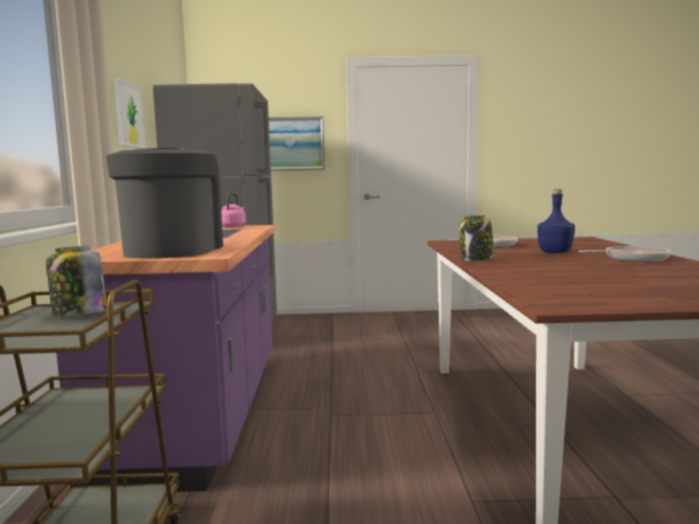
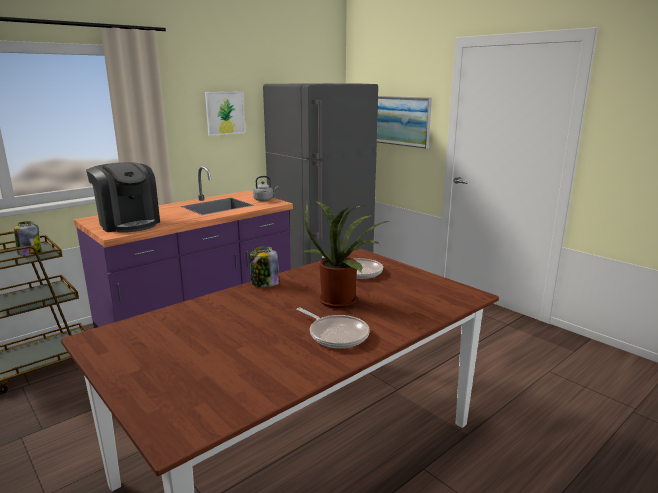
camera: 50 degrees right, 10 degrees up
(172, 251) = (128, 223): coffee machine -> coffee machine turned 90 degrees clockwise
(233, 227) = (264, 200): pink kettle -> grey kettle
(556, 252) = (342, 300): blue bottle -> potted plant

